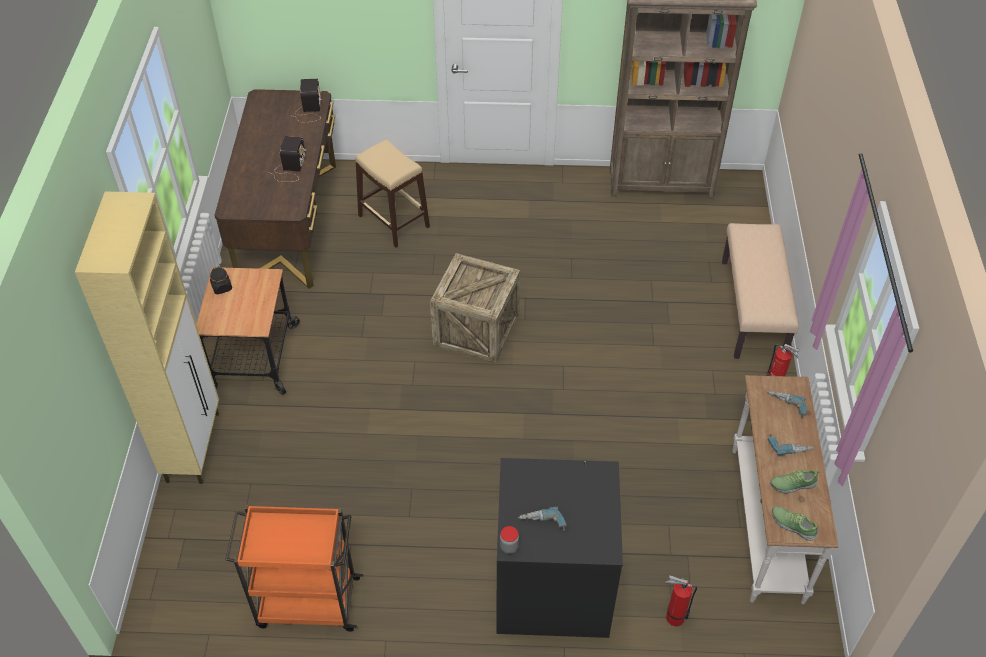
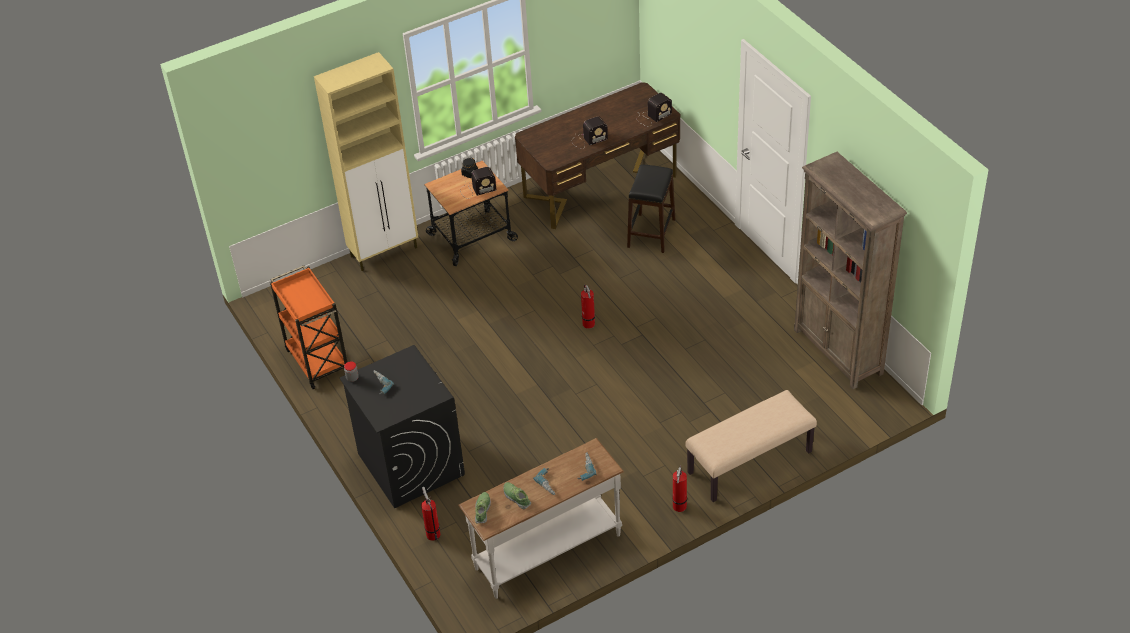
camera: 60 degrees right, 5 degrees down
(254, 294) = (476, 189): none -> radio
(394, 221) = (651, 233): beige stool -> black stool
(476, 330) = (589, 325): crate -> fire extinguisher

